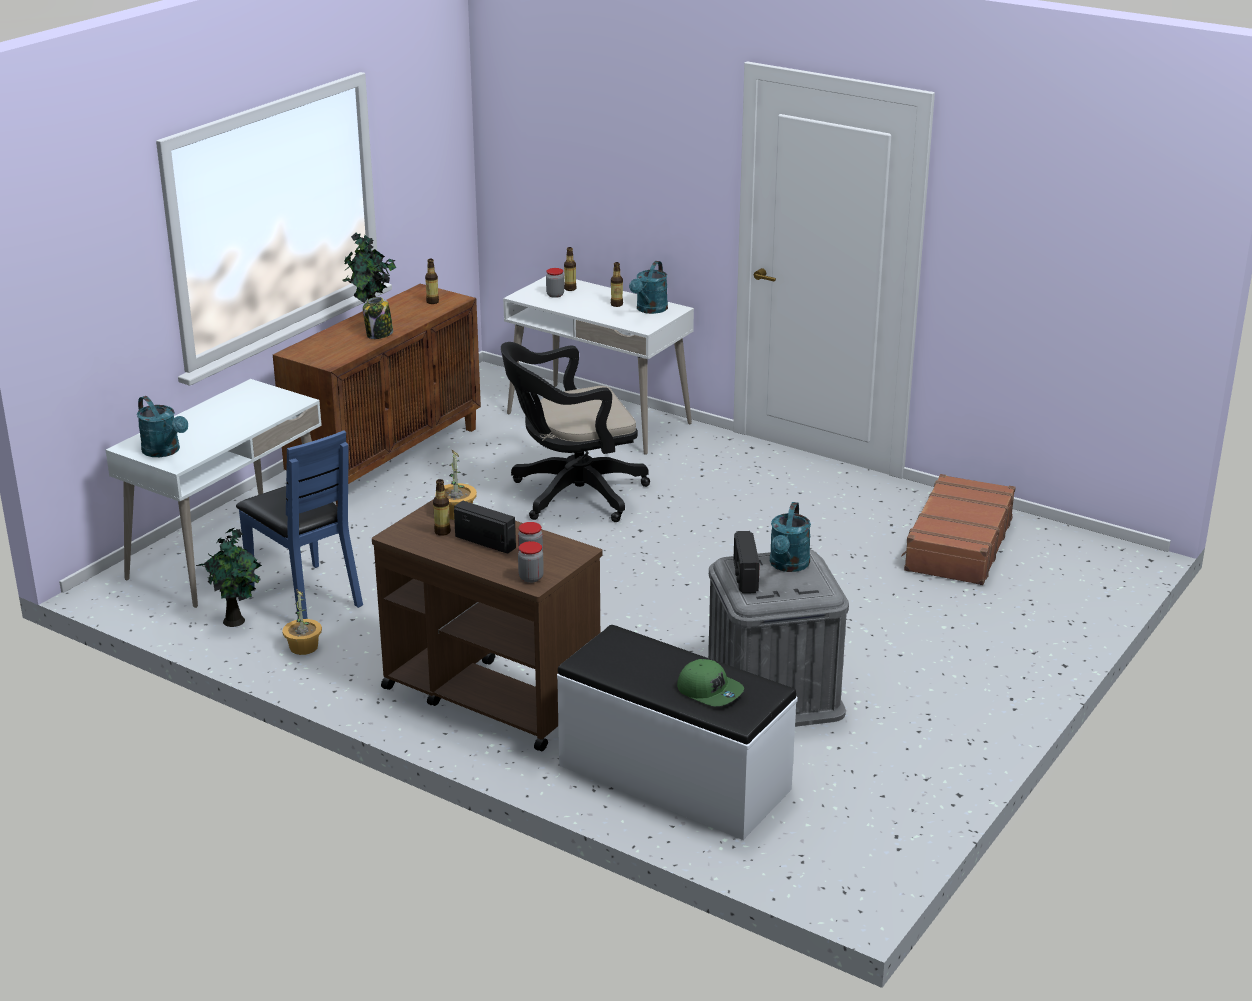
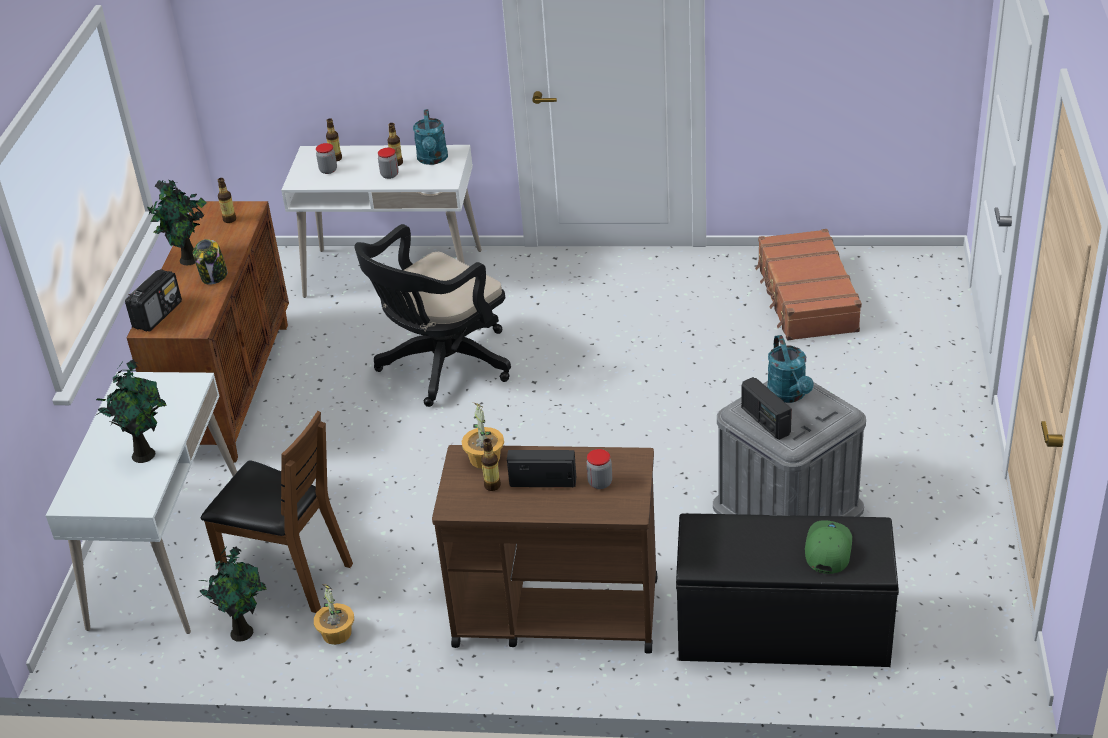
camera: 25 degrees left, 10 degrees up
(165, 451) = (113, 494): turquoise watering can -> none
(214, 434) = (145, 453): none -> potted plant
(306, 596) = (288, 575): blue chair -> brown chair
(311, 346) = (158, 314): none -> radio
(531, 578) = (622, 505): jar -> jar (389, 175)
(673, 778) = (783, 630): white bench -> black bench
(710, 691) = (827, 550): green cap -> green cap turned 90 degrees counterclockwise

